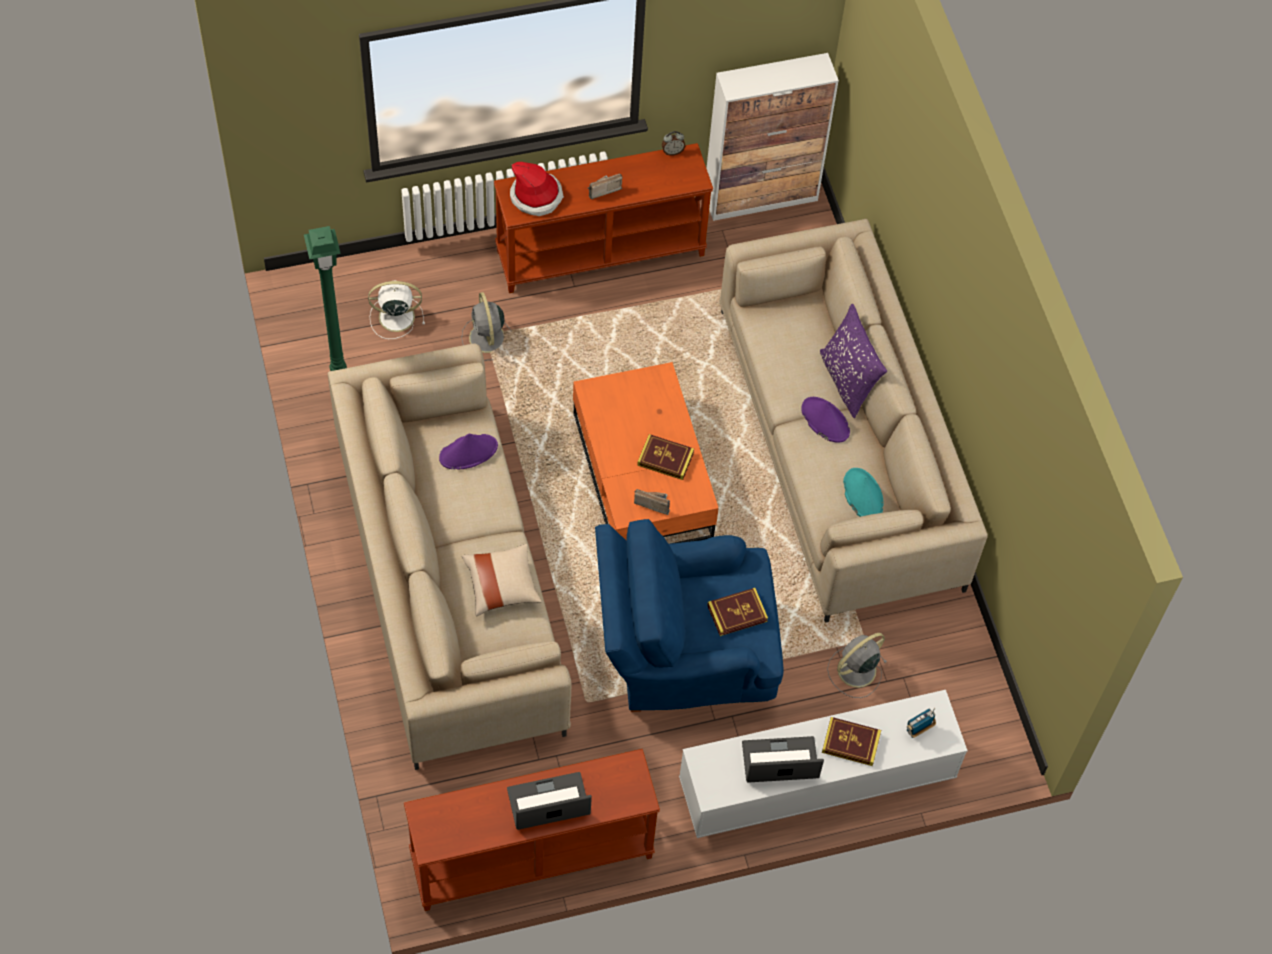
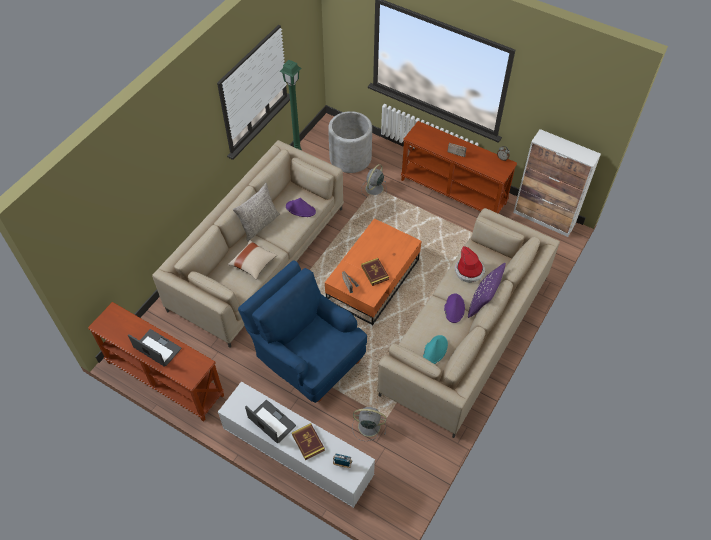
camera: 50 degrees right, 5 degrees down
(395, 317) = (350, 158): white fan -> grey planter
(437, 524) = (259, 224): none -> grey pillow
(536, 196) = (427, 136): hat -> hat (469, 271)
(737, 613) = (322, 348): book -> none

